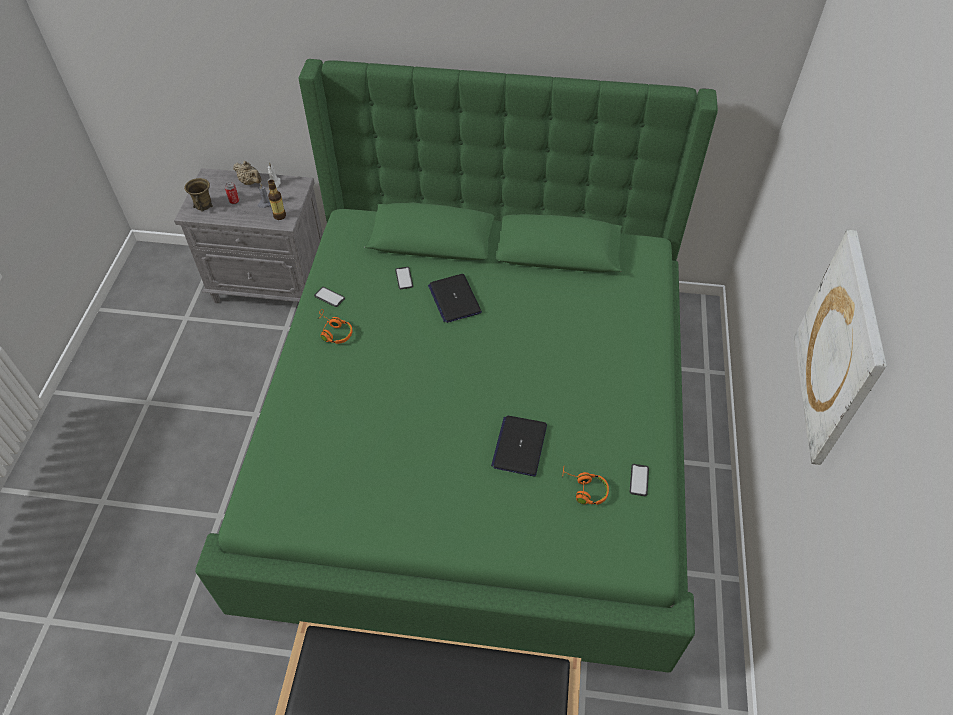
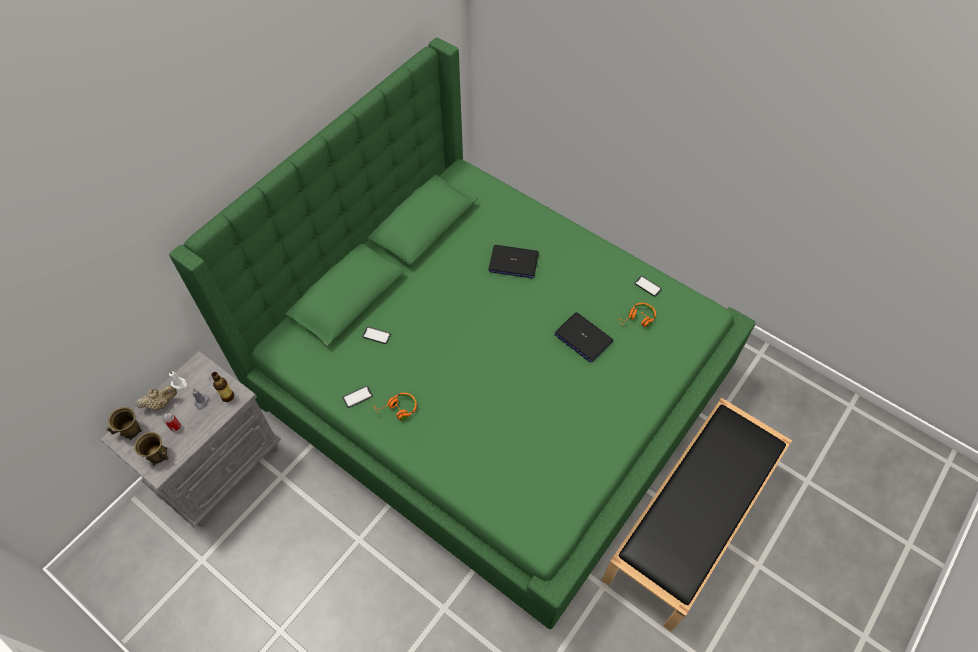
camera: 60 degrees left, 5 degrees up
(217, 179) = (131, 430): none -> brown mug
(454, 299) = (423, 312): laptop -> laptop (513, 262)
(839, 350) = (701, 115): picture -> none

